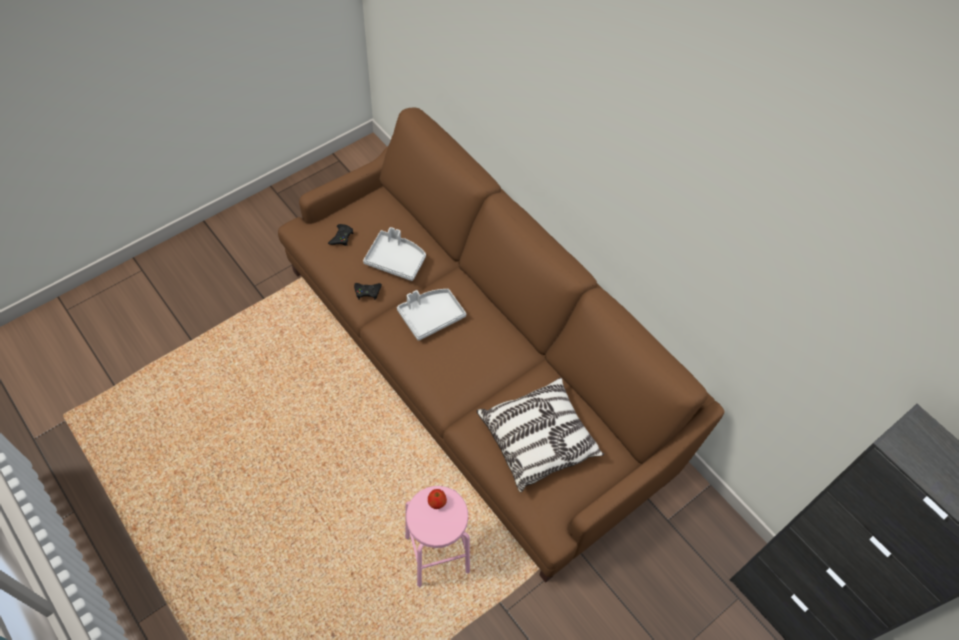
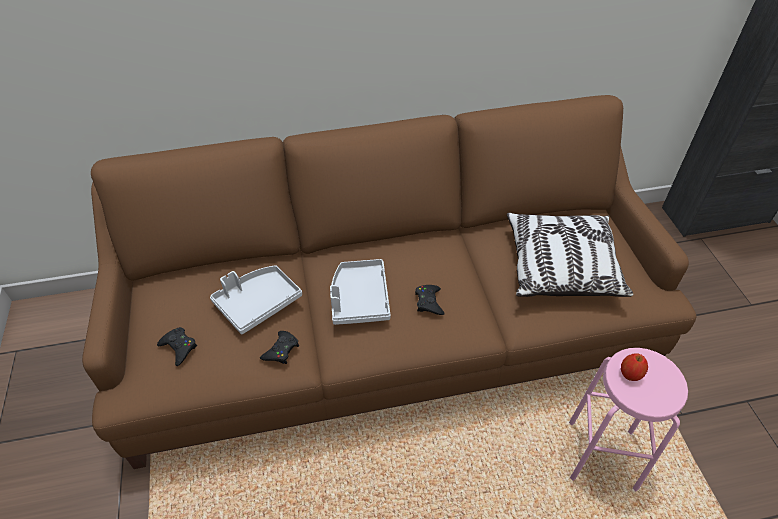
camera: 60 degrees left, 10 degrees down
(451, 360) = (429, 302): none -> black game controller

